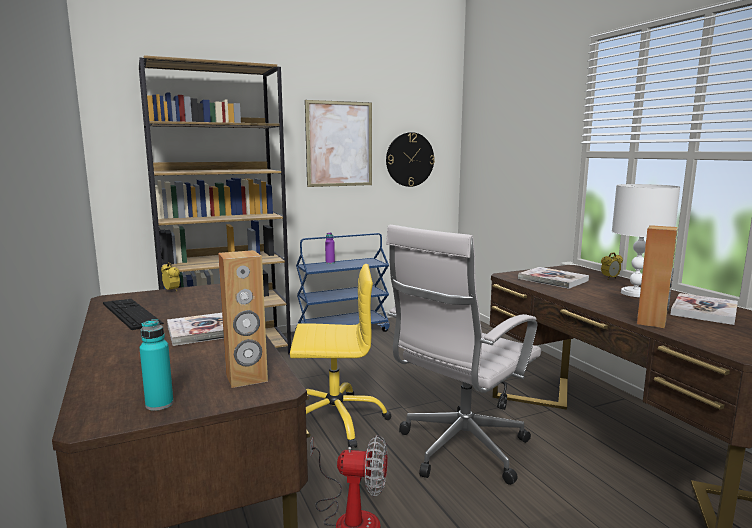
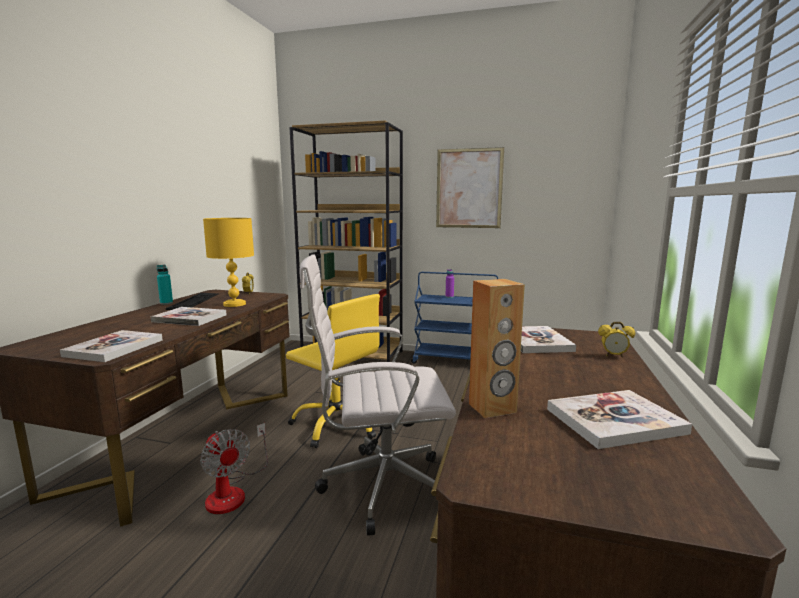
camera: 40 degrees right, 0 degrees up
(159, 404) = (53, 348): turquoise bottle -> turquoise bottle (166, 303)
(204, 305) = (234, 304): none -> yellow table lamp
(246, 378) = (114, 348): brown speaker -> book
(409, 159) = (546, 203): wall clock -> none
(636, 293) = (588, 377): white table lamp -> none

